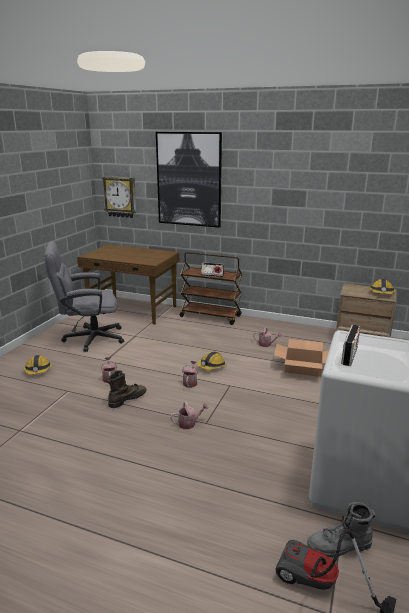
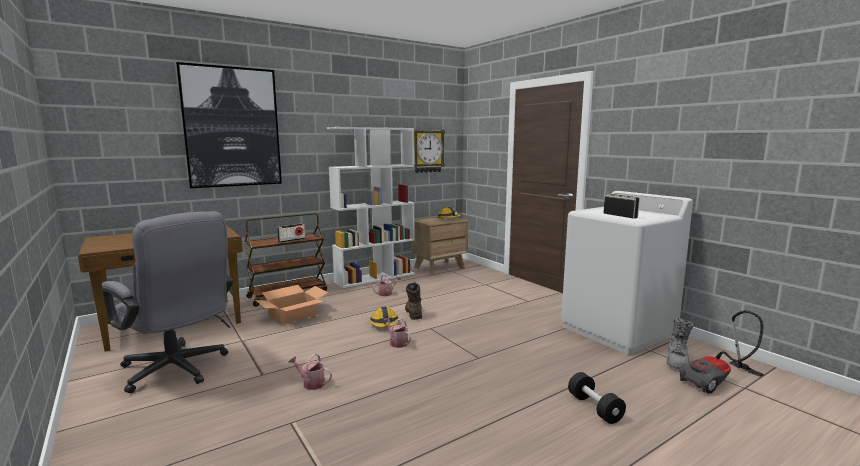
camera: 55 degrees left, 10 degrees down
(38, 370) = (185, 435): hard hat -> none
(88, 339) = (178, 371): grey office chair -> grey office chair turned 75 degrees counterclockwise
(120, 197) = (110, 157): wall clock -> wall clock (427, 151)
(127, 399) = (377, 385): brown boot -> brown boot (413, 312)
(182, 504) = (594, 408): none -> black dumbbell
(189, 423) = (469, 365): watering can -> none
(289, 327) = (375, 278): none -> white bookcase
(303, 368) = (446, 295): cardboard box -> cardboard box (293, 315)

